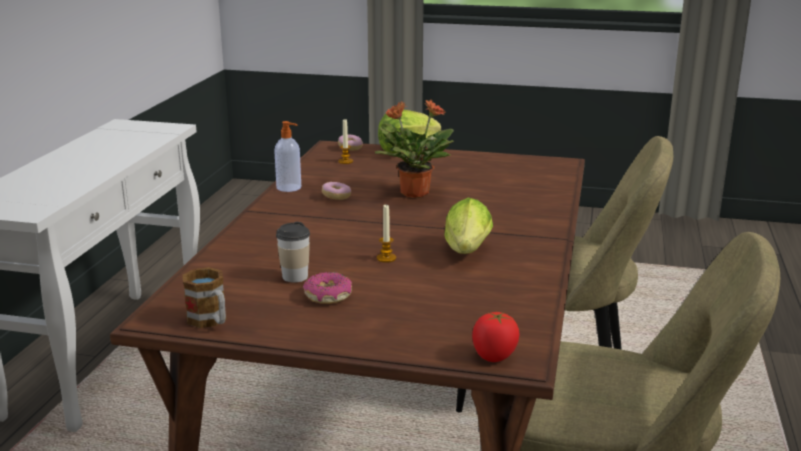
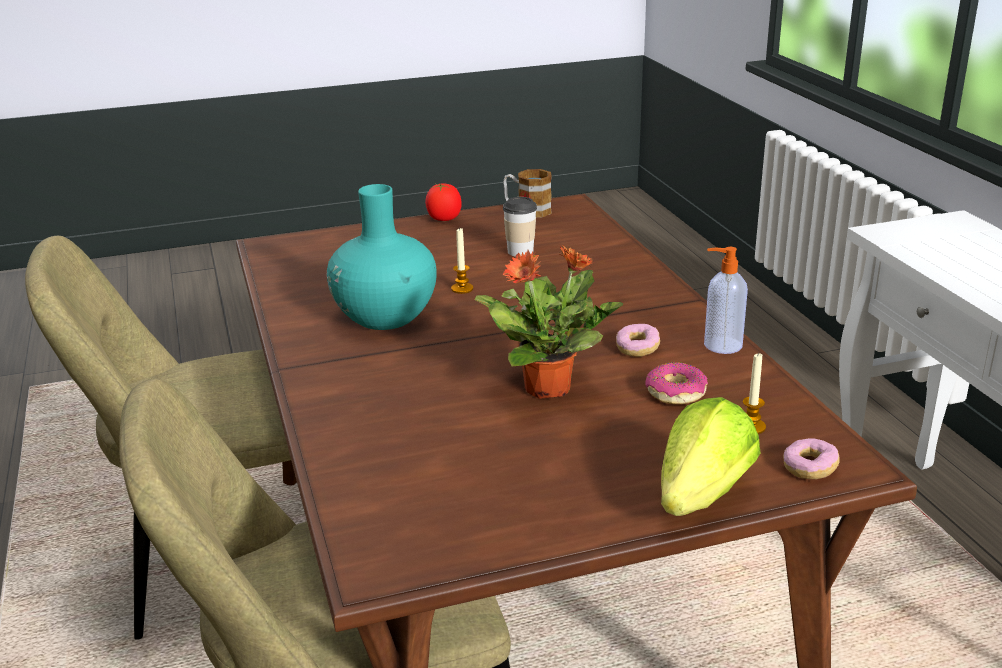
camera: 150 degrees right, 5 degrees up
(328, 296) = (467, 245): donut -> donut (675, 393)
(467, 253) = (385, 317): lettuce -> turquoise vase
(494, 356) = (289, 241): tomato -> tomato (444, 219)

